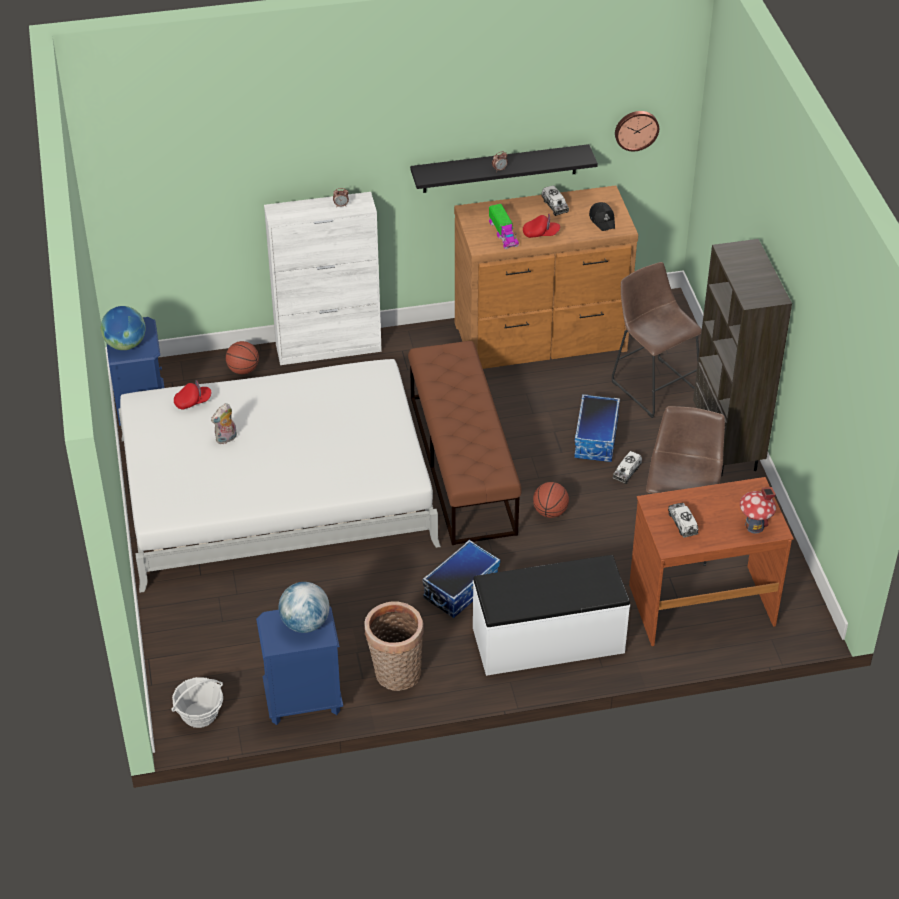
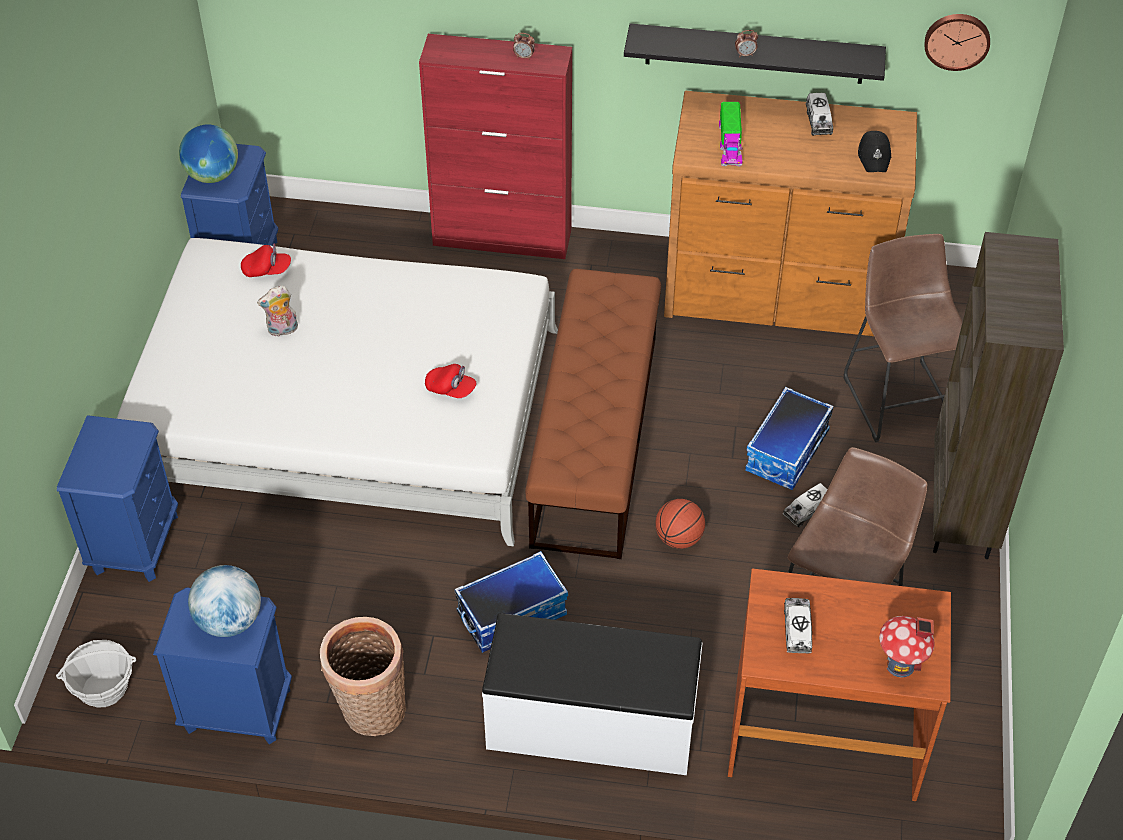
camera: 20 degrees right, 5 degrees up
(169, 617) = (135, 543): none -> blue nightstand
(243, 370) = (386, 240): basketball -> none
(329, 348) = (503, 238): white cabinet -> red cabinet
(541, 234) = (780, 156): red cap -> red cap (450, 389)

